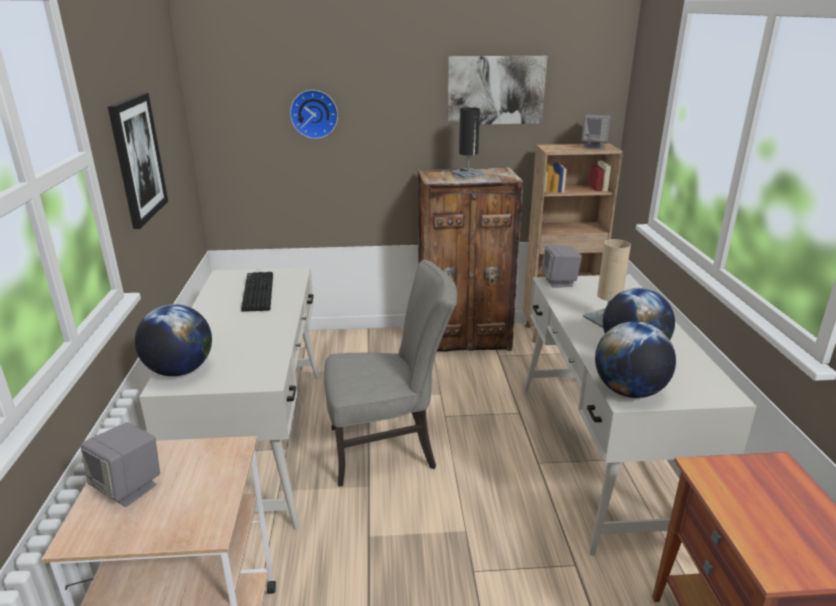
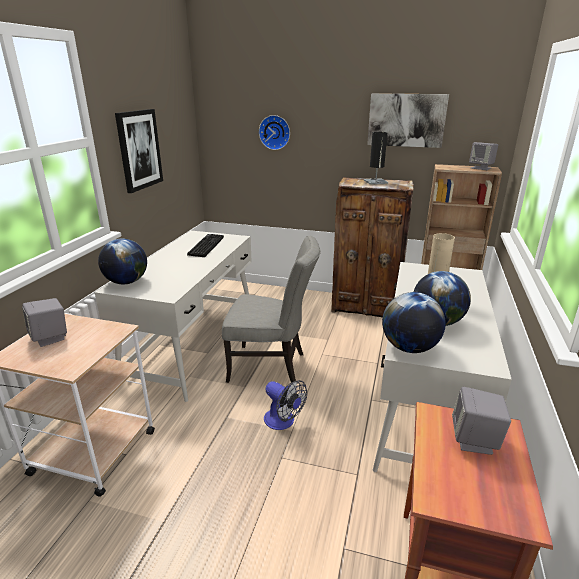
camera: 20 degrees right, 0 degrees up
(448, 522) = (283, 422): none -> fan
(559, 282) = (418, 268): grey speaker -> grey speaker (475, 440)

